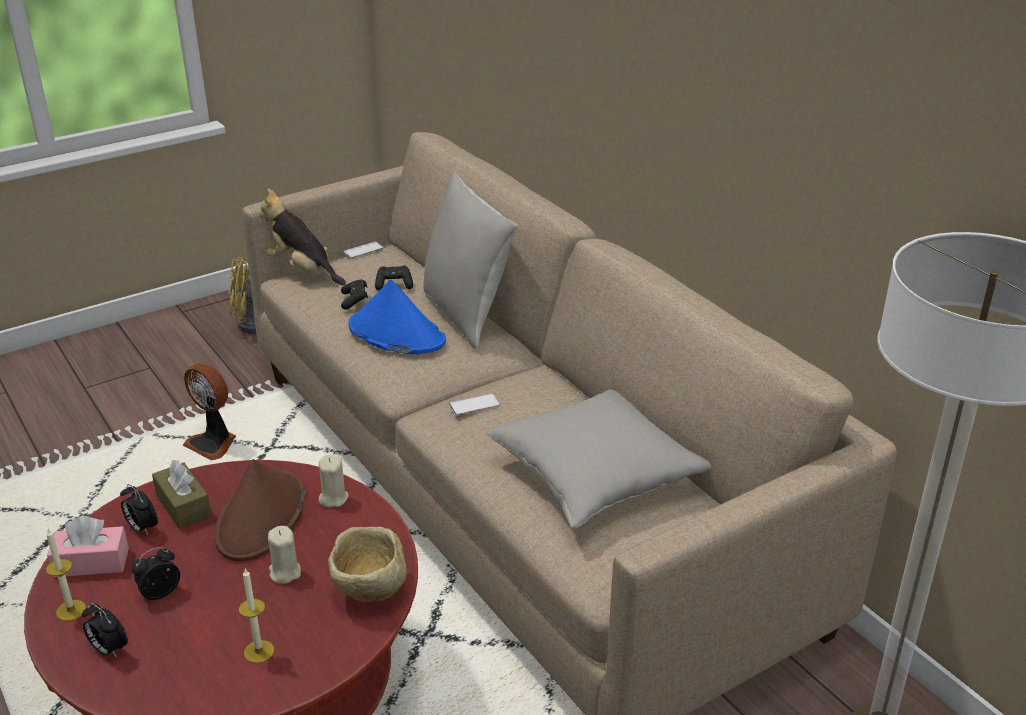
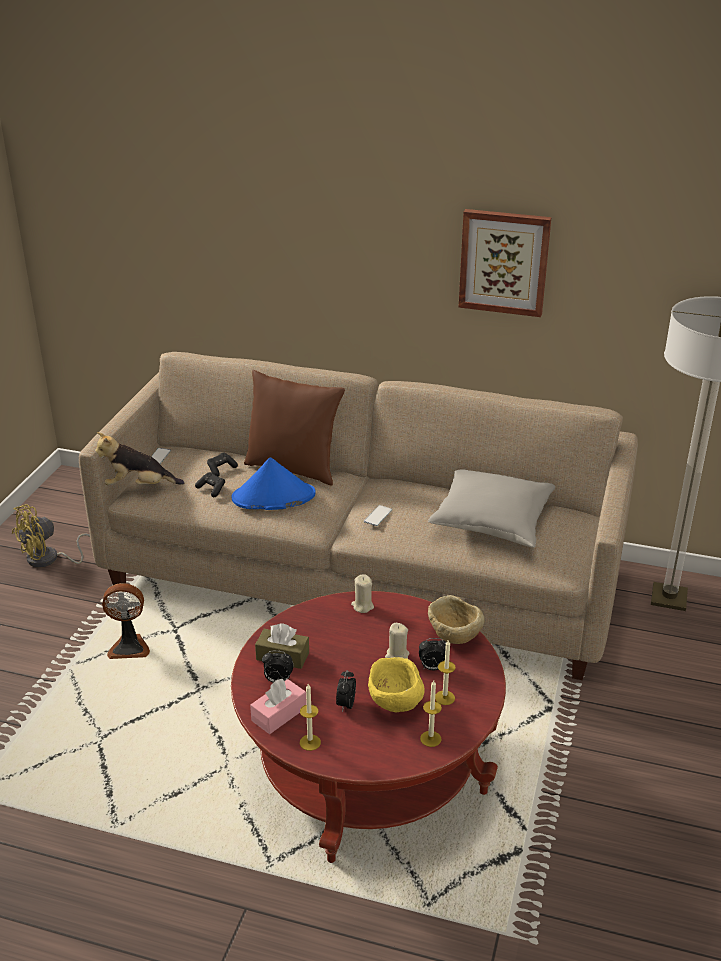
camera: 40 degrees left, 0 degrees up
(108, 649) = (365, 746): alarm clock -> alarm clock (433, 668)
(176, 687) = (430, 739): none -> candle
(202, 624) = (395, 704): none -> yellow bowl
(261, 517) = (338, 637): brown hat -> none
(466, 314) = (293, 468): grey pillow -> brown pillow
(766, 104) = (504, 262): none -> picture

